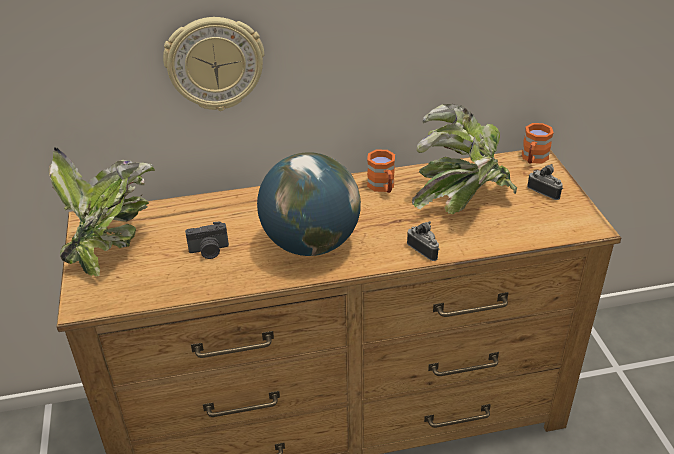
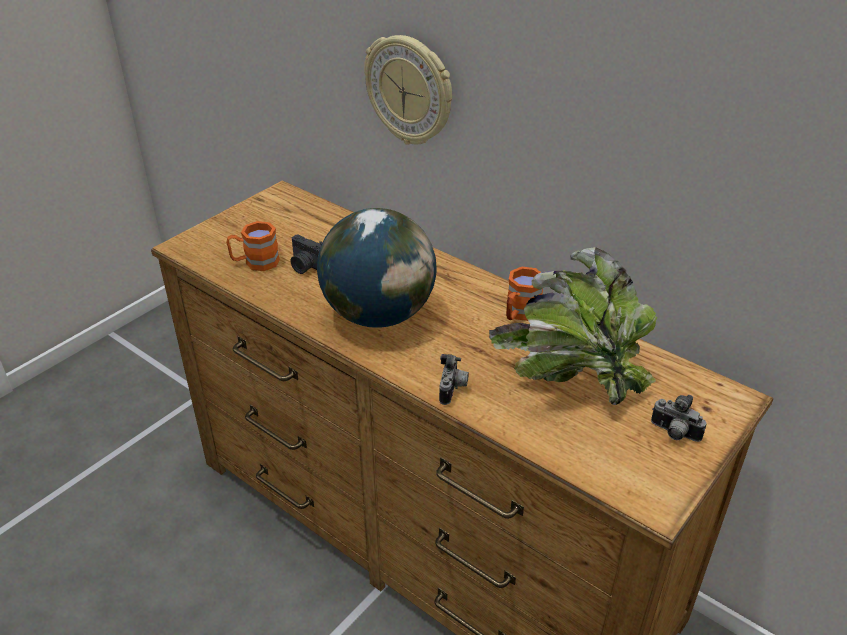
camera: 50 degrees right, 0 degrees up
(112, 244) = (264, 219): potted plant -> none
(533, 159) = (725, 396): orange mug -> orange mug (255, 262)
(545, 191) = (673, 433): camera -> camera turned 120 degrees clockwise

